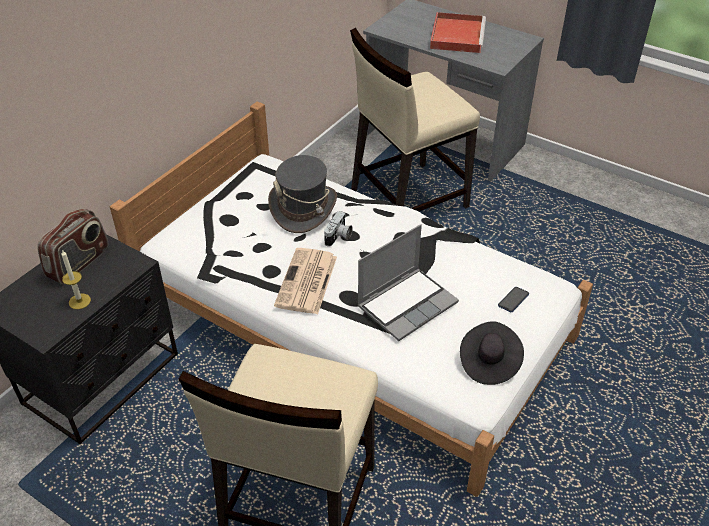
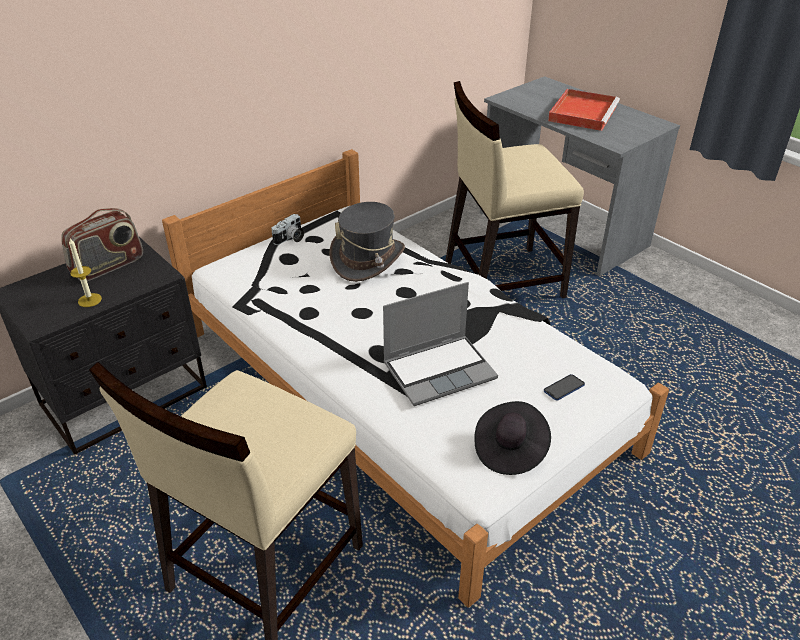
camera: 15 degrees right, 5 degrees down
(306, 282) = (340, 329): newspaper -> none
(339, 237) = (393, 292): camera -> camera (290, 239)

